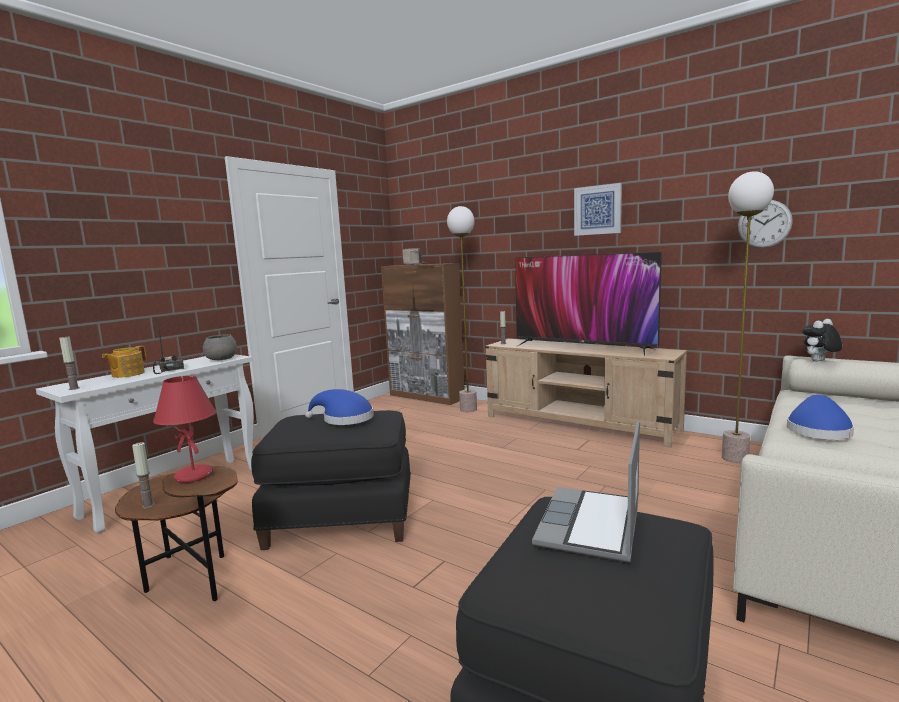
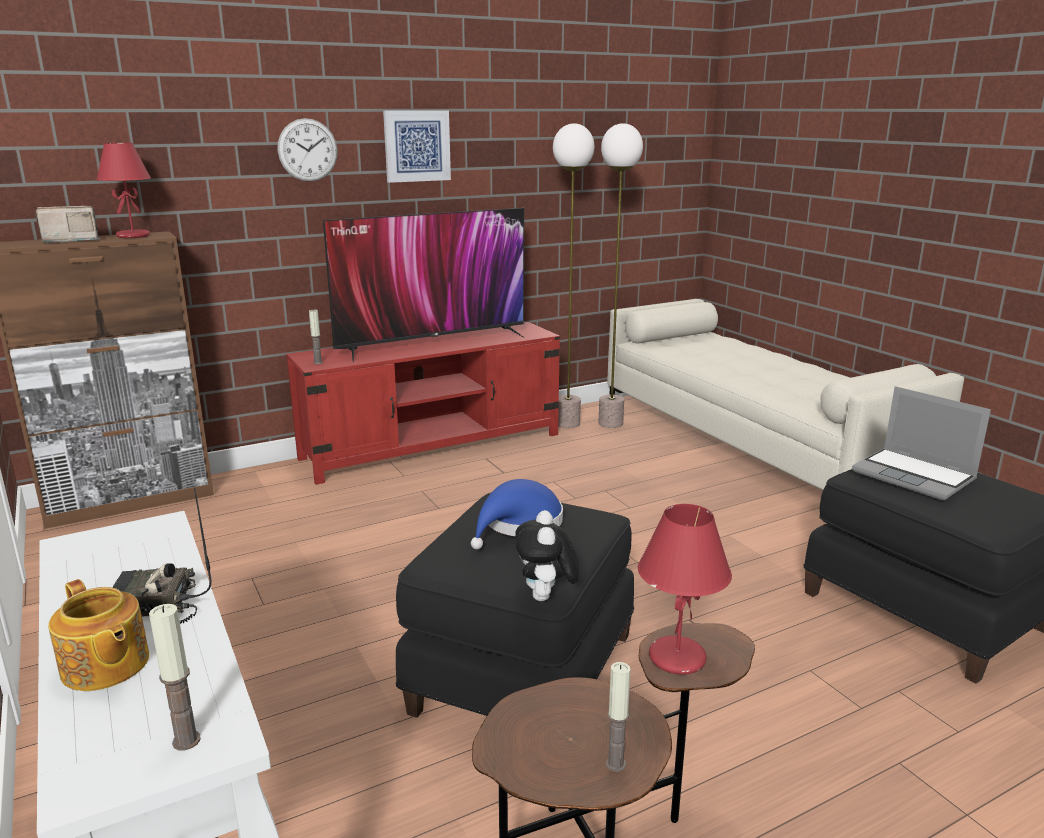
camera: 65 degrees left, 10 degrees up
(222, 359) = (142, 541): grey bowl -> none
(436, 263) = (134, 236): none -> red table lamp
(468, 409) = (260, 488): floor lamp -> floor lamp (567, 423)
(579, 423) = (433, 446): beige tv stand -> red tv stand
(764, 224) = (589, 173): wall clock -> wall clock (307, 150)
(817, 430) = (740, 370): blue hat -> none
(819, 361) = (654, 310): plush toy -> plush toy (546, 598)

